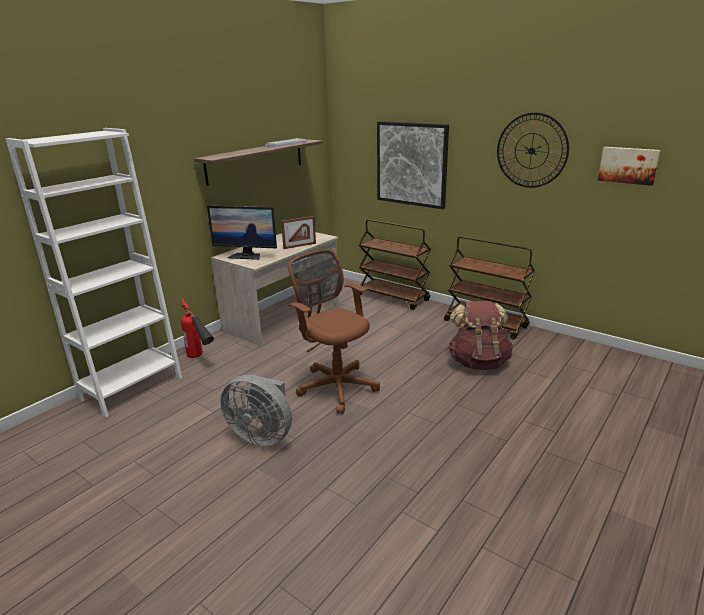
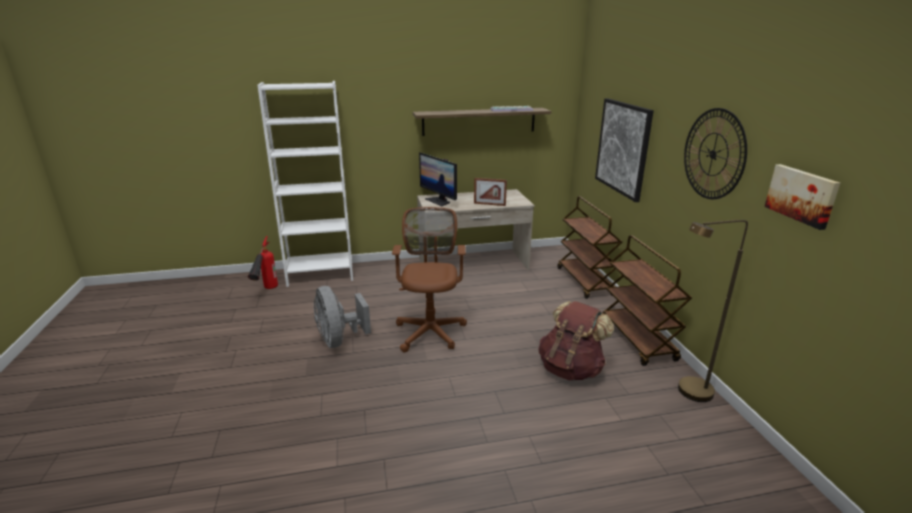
camera: 40 degrees right, 0 degrees up
(201, 359) = (379, 273): fire extinguisher -> fire extinguisher (266, 292)
(559, 344) = (687, 393): none -> brown floor lamp

